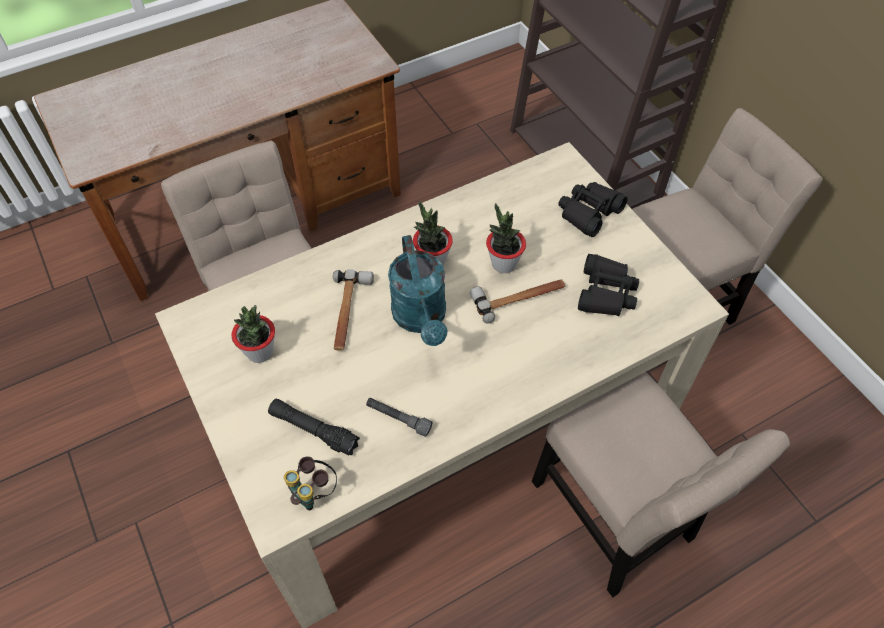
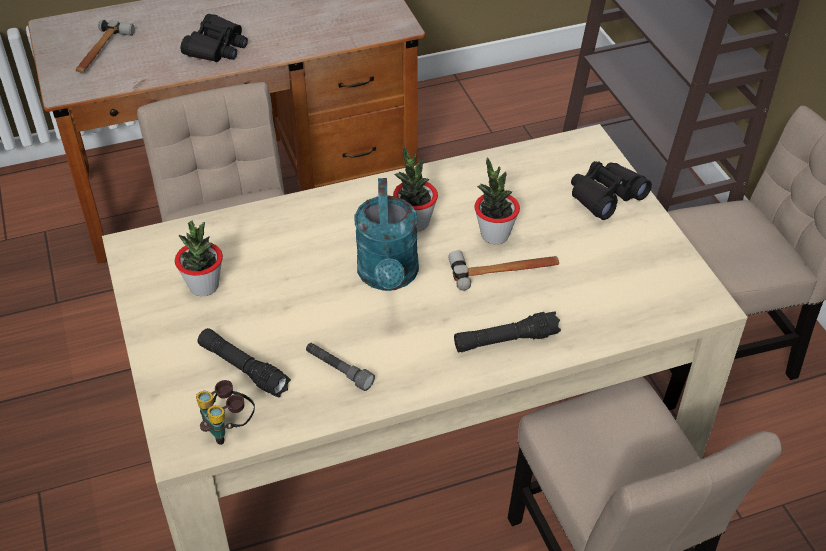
camera: 10 degrees right, 10 degrees down
(348, 313) = (309, 261): hammer -> hammer (101, 52)
(535, 367) = (505, 340): none -> black flashlight
(605, 293) = (605, 278): black binoculars -> black binoculars (217, 48)

